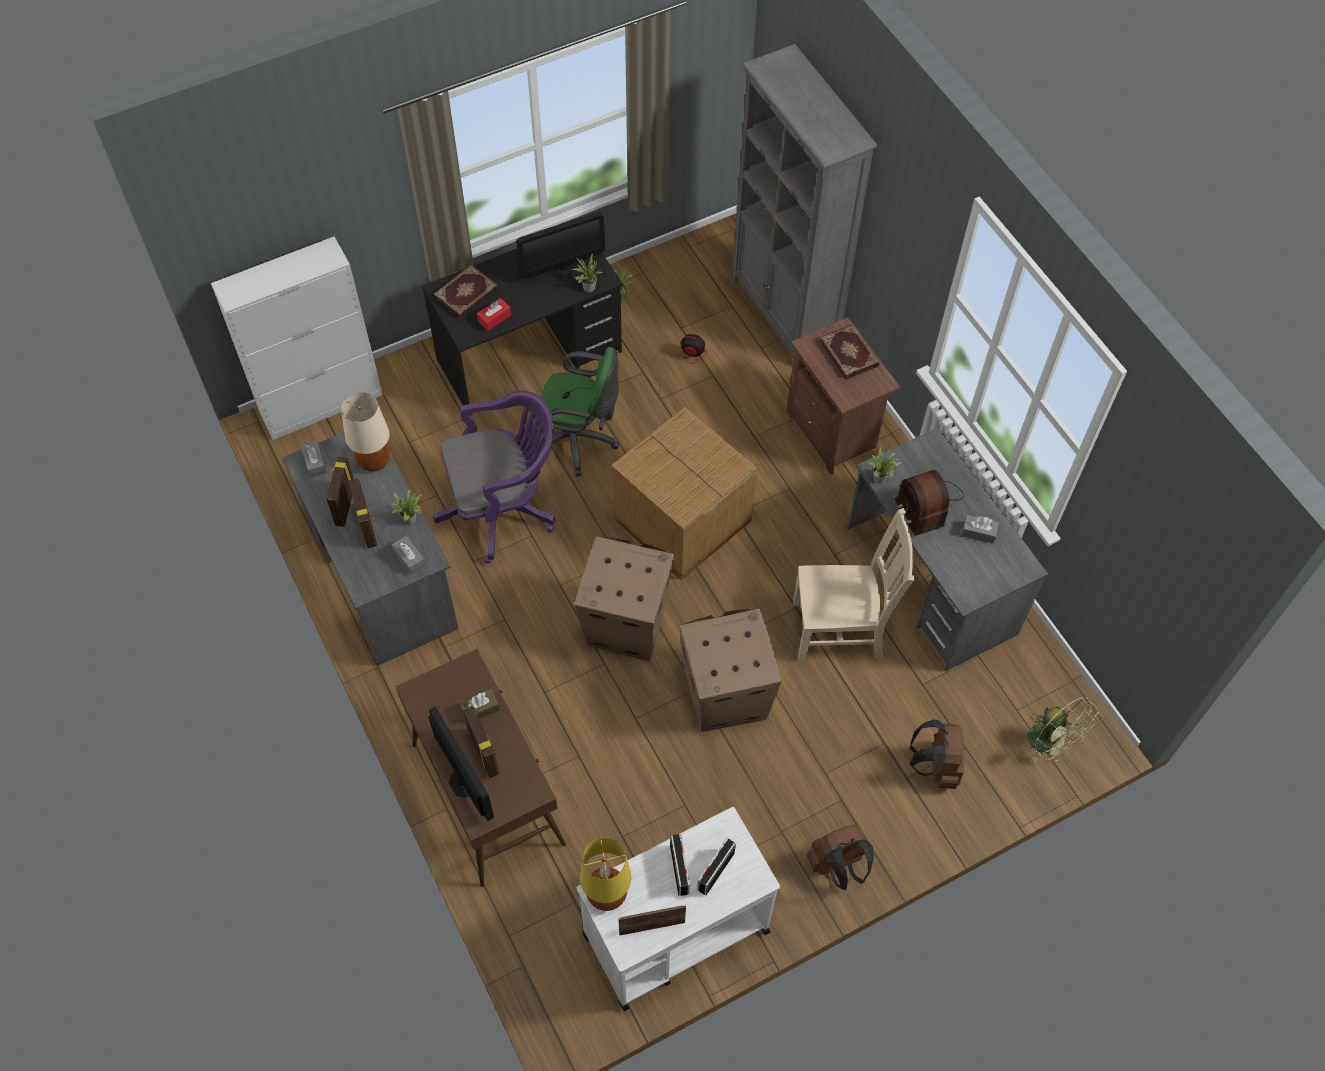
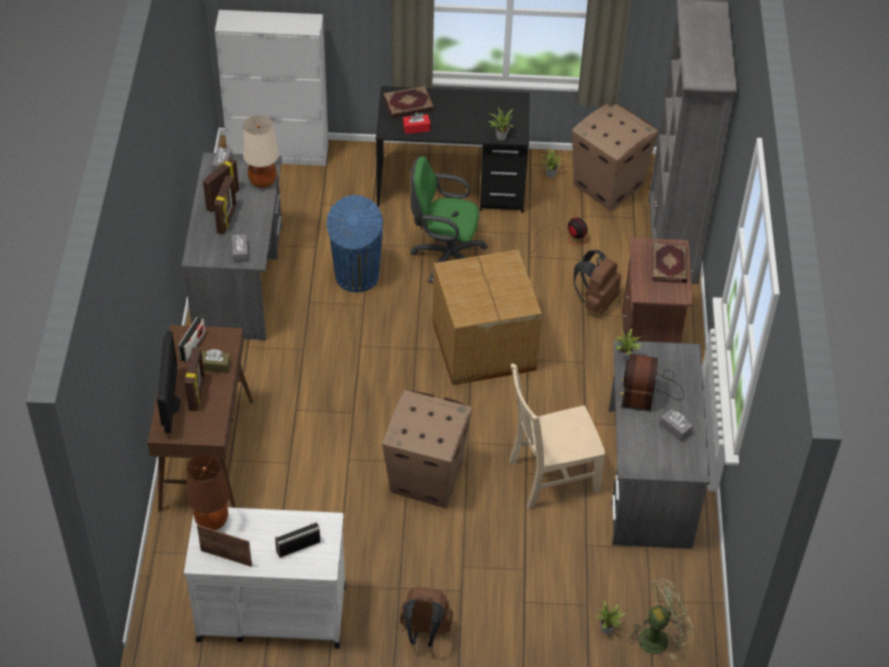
camera: 30 degrees right, 10 degrees down
(411, 519) = (260, 228): potted plant -> potted plant (608, 629)
(503, 508) = (356, 277): purple office chair -> blue trash can
(562, 268) = (491, 116): monitor -> none
(578, 441) = (445, 258): green office chair -> green office chair turned 150 degrees clockwise
(607, 894) = (212, 521): yellow table lamp -> brown table lamp
(624, 624) = (387, 394): cardboard box -> cardboard box (607, 184)
(679, 869) = (274, 532): radio -> radio (193, 346)
(841, 629) = (550, 476): beige chair -> beige chair turned 135 degrees clockwise
(935, 766) = (553, 606): brown backpack -> brown backpack (596, 301)
(1050, 743) = (659, 637): green fan -> green fan turned 105 degrees counterclockwise

